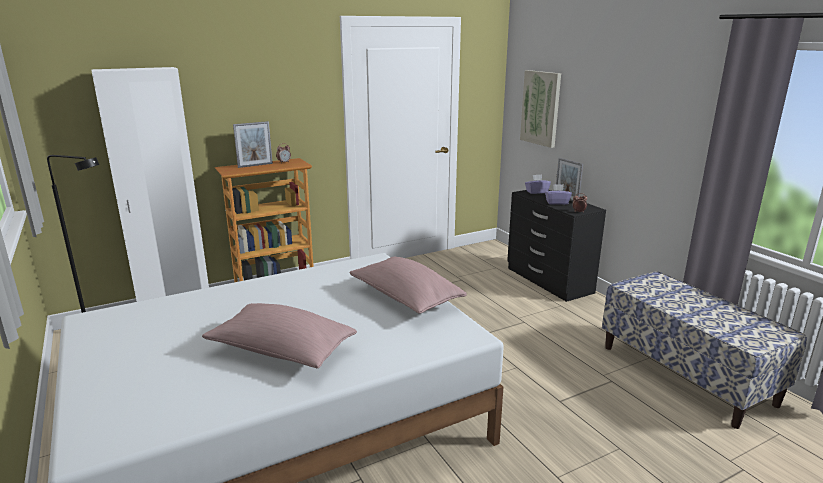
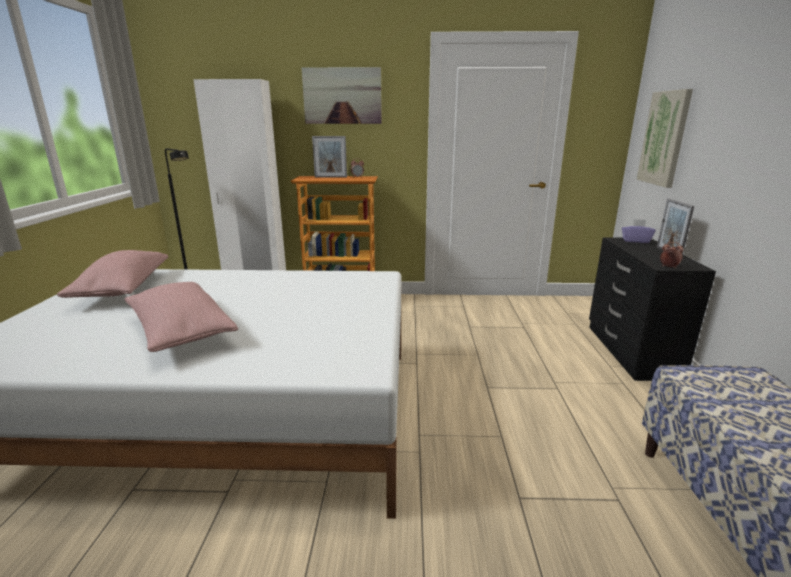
camera: 30 degrees right, 0 degrees up
(256, 79) = (342, 96): none -> picture
(405, 298) = (355, 314): pink pillow -> pink pillow (123, 289)
(557, 202) = (649, 254): purple tissue box -> none

